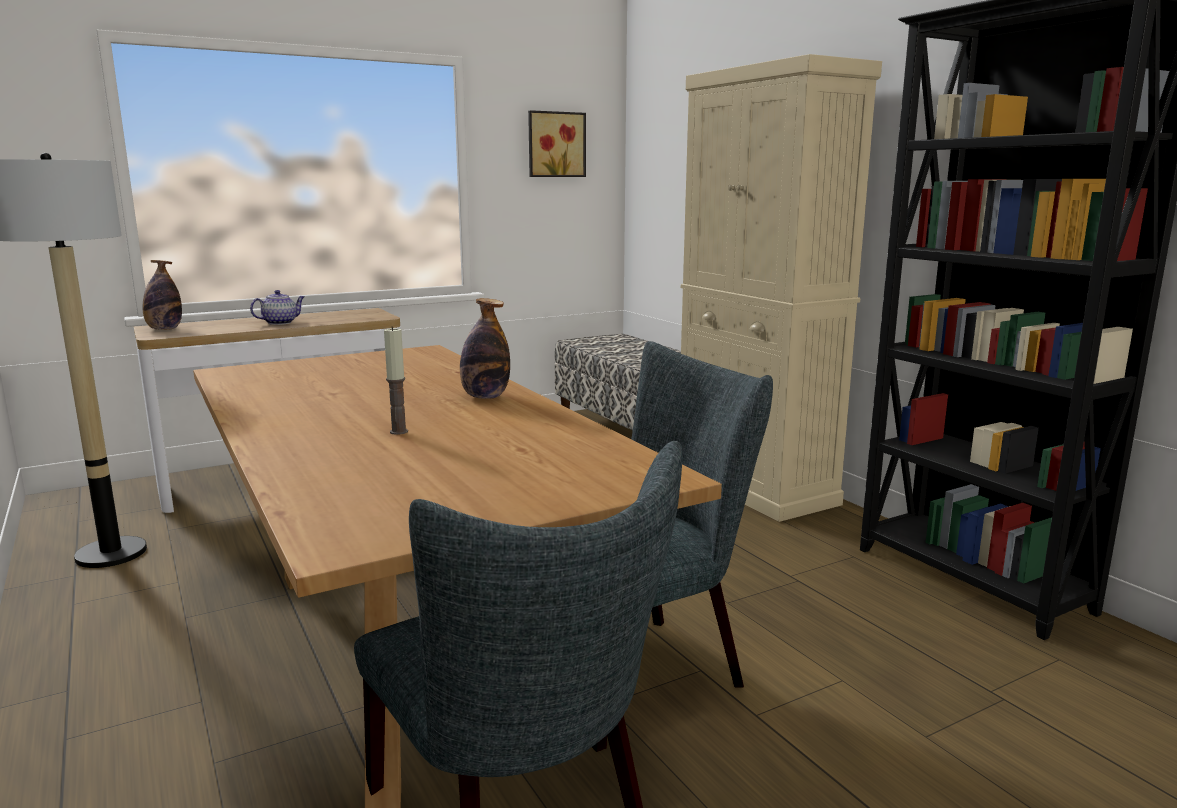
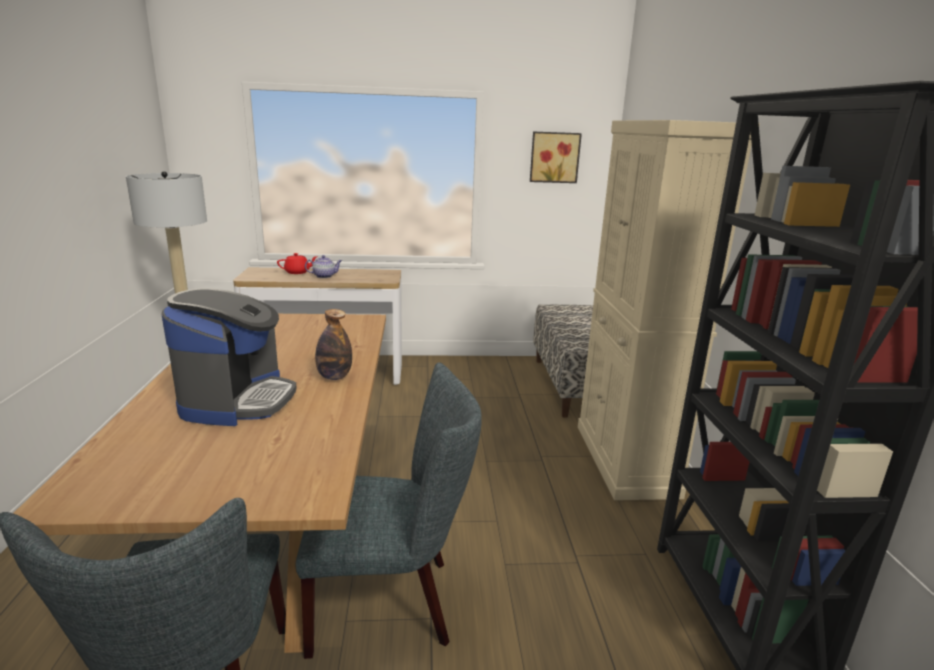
camera: 25 degrees right, 5 degrees up
(164, 329) = (258, 272): bottle -> none
(229, 323) = (298, 272): none -> red teapot
(399, 431) = (237, 400): candle -> coffee machine

